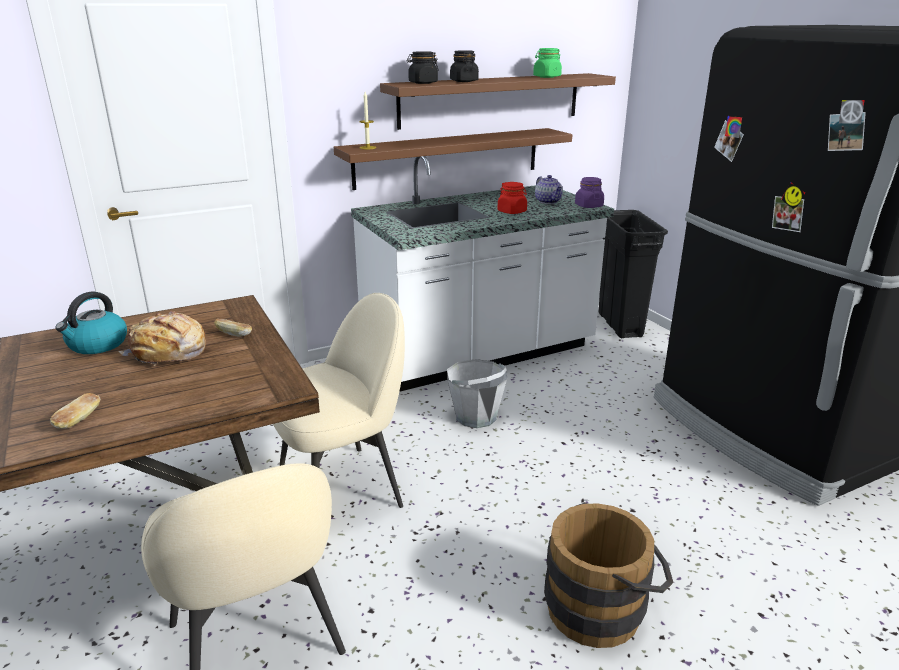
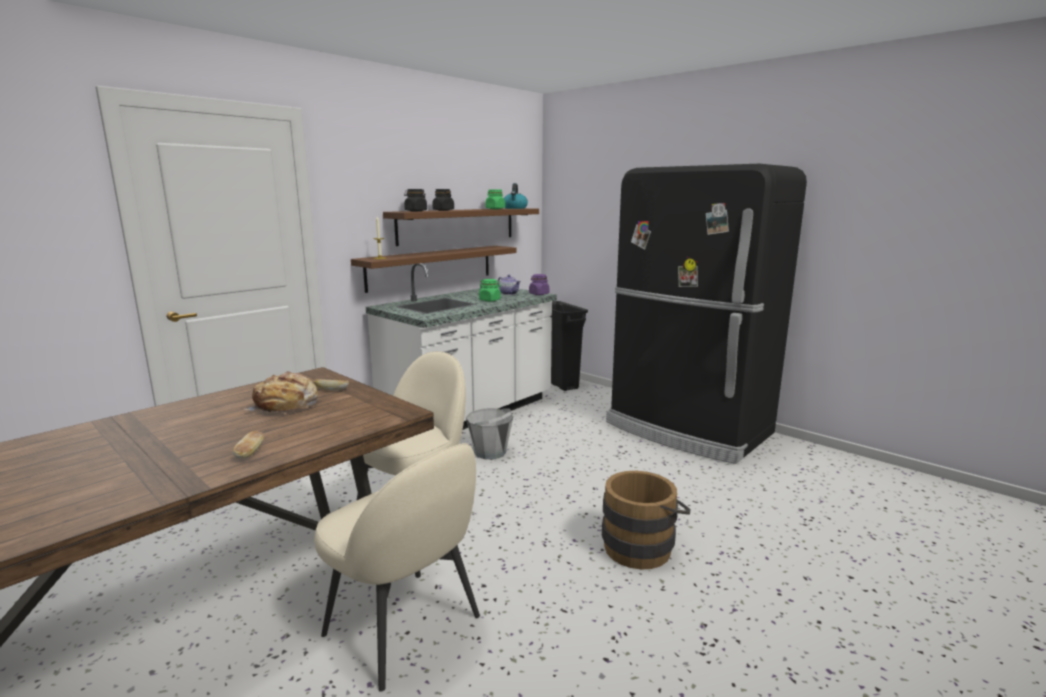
camera: 20 degrees left, 10 degrees down
(97, 345) = (214, 409): kettle -> kettle (515, 208)
(512, 212) = (490, 300): red jar -> green jar

